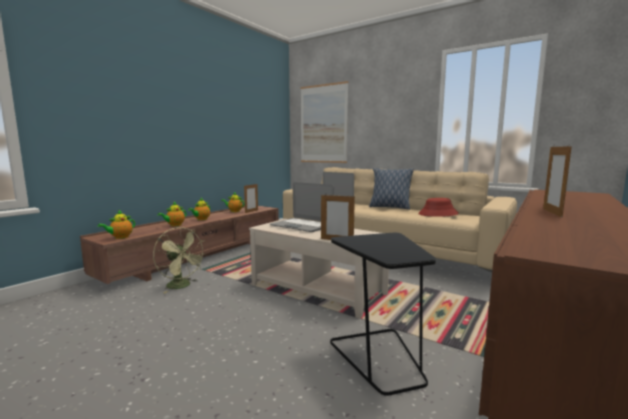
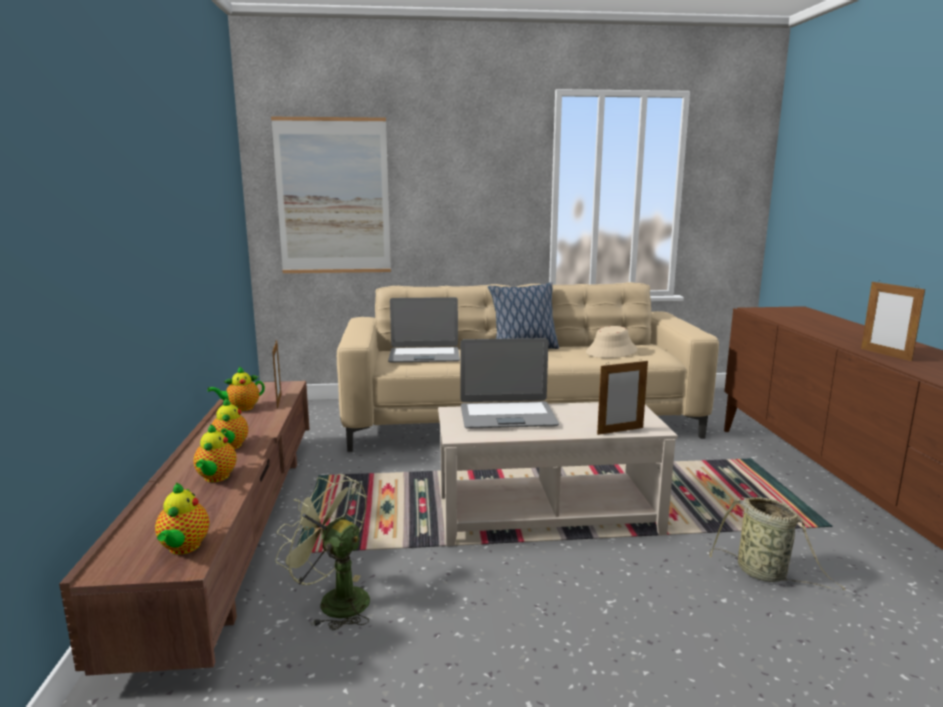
camera: 40 degrees left, 5 degrees up
(182, 286) = (334, 601): green fan -> green fan turned 150 degrees counterclockwise
(380, 358) = (765, 574): black side table -> basket
(438, 214) = (611, 351): red hat -> beige hat

